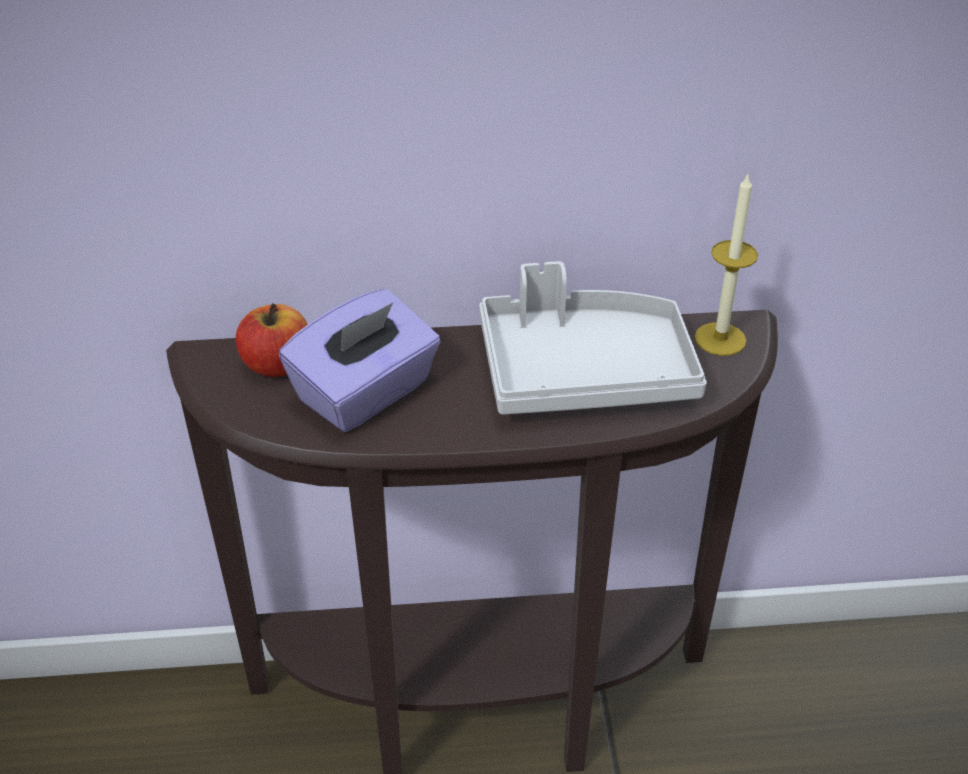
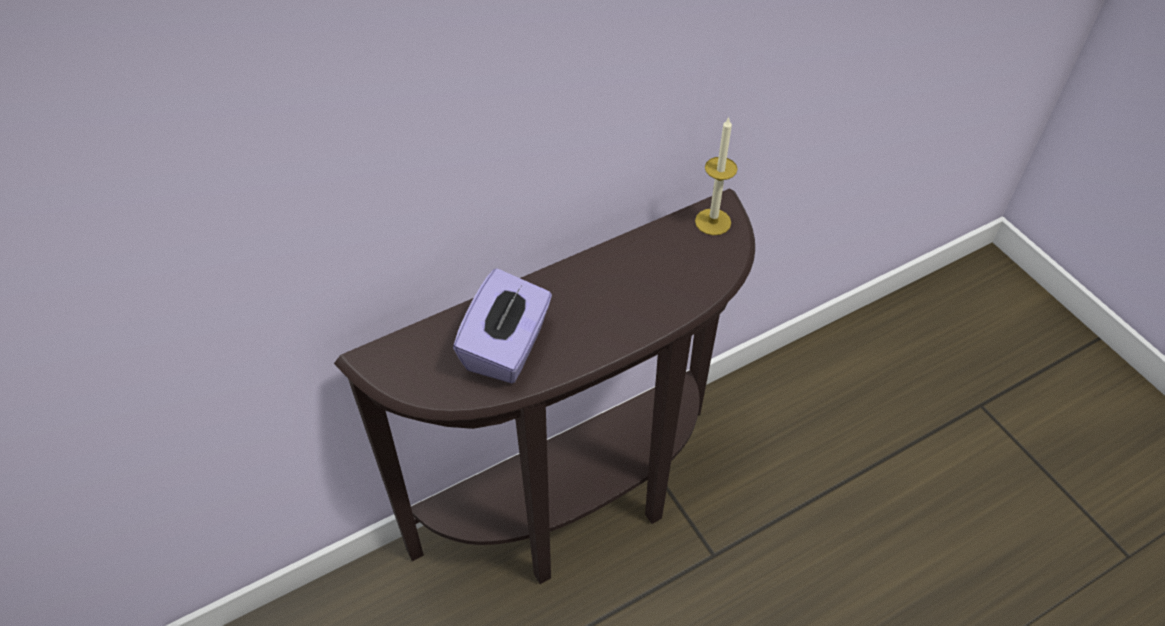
camera: 25 degrees left, 10 degrees up
(277, 364) = (430, 347): apple -> none
(584, 372) = (641, 278): grey tray -> none

